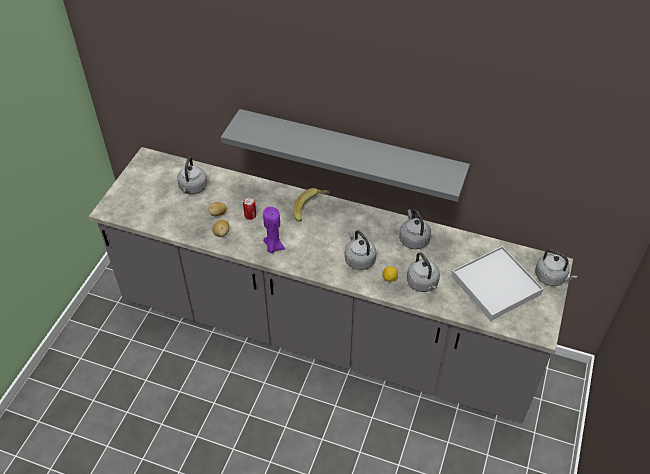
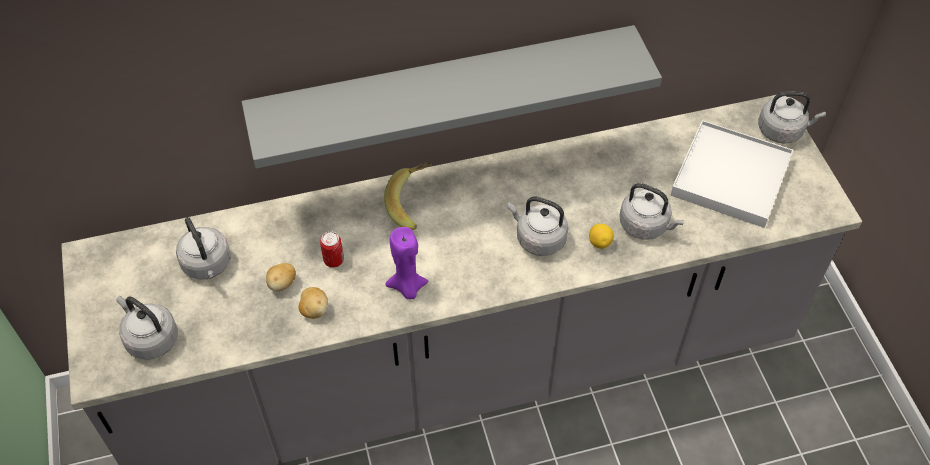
camera: 35 degrees left, 5 degrees up
(413, 239) = (582, 171): grey kettle -> grey kettle (150, 338)

